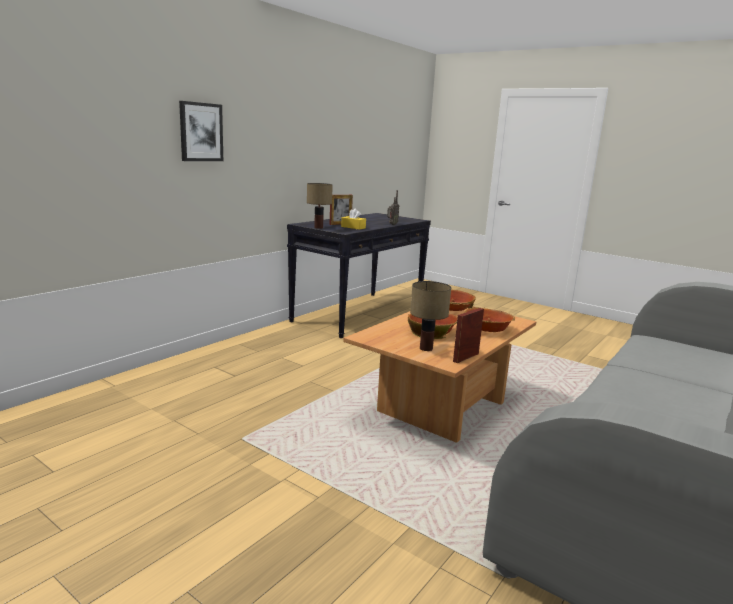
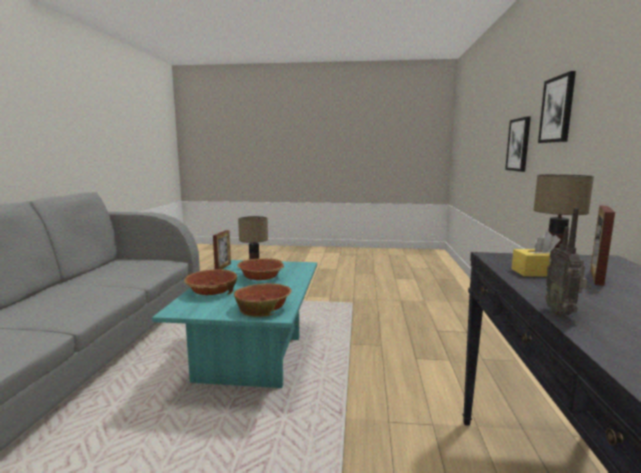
camera: 150 degrees right, 5 degrees down
(126, 161) = (519, 145): none -> picture
(439, 405) = (254, 359): brown coffee table -> turquoise coffee table

